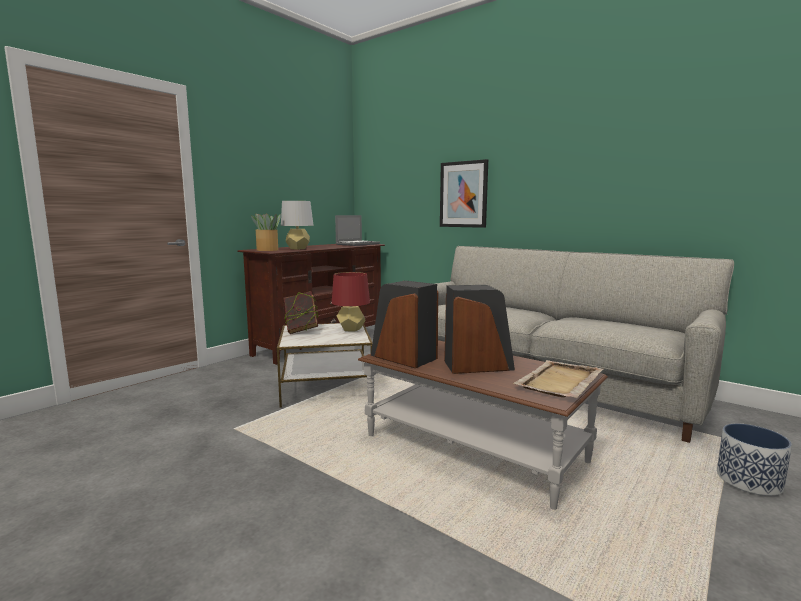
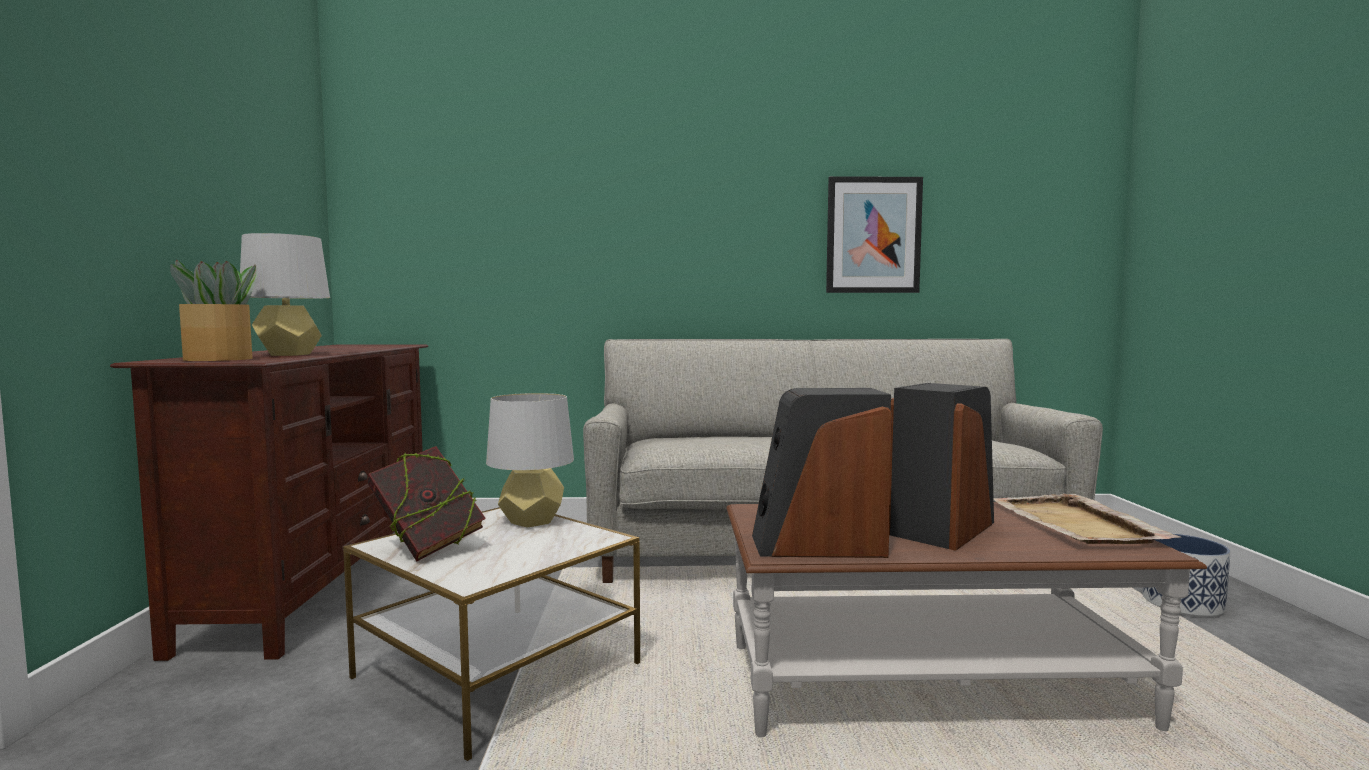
camera: 40 degrees left, 5 degrees down
(351, 329) = (532, 521): red table lamp -> grey table lamp
(357, 244) = (373, 345): laptop -> none
(463, 194) = (606, 248): picture -> picture (873, 235)

